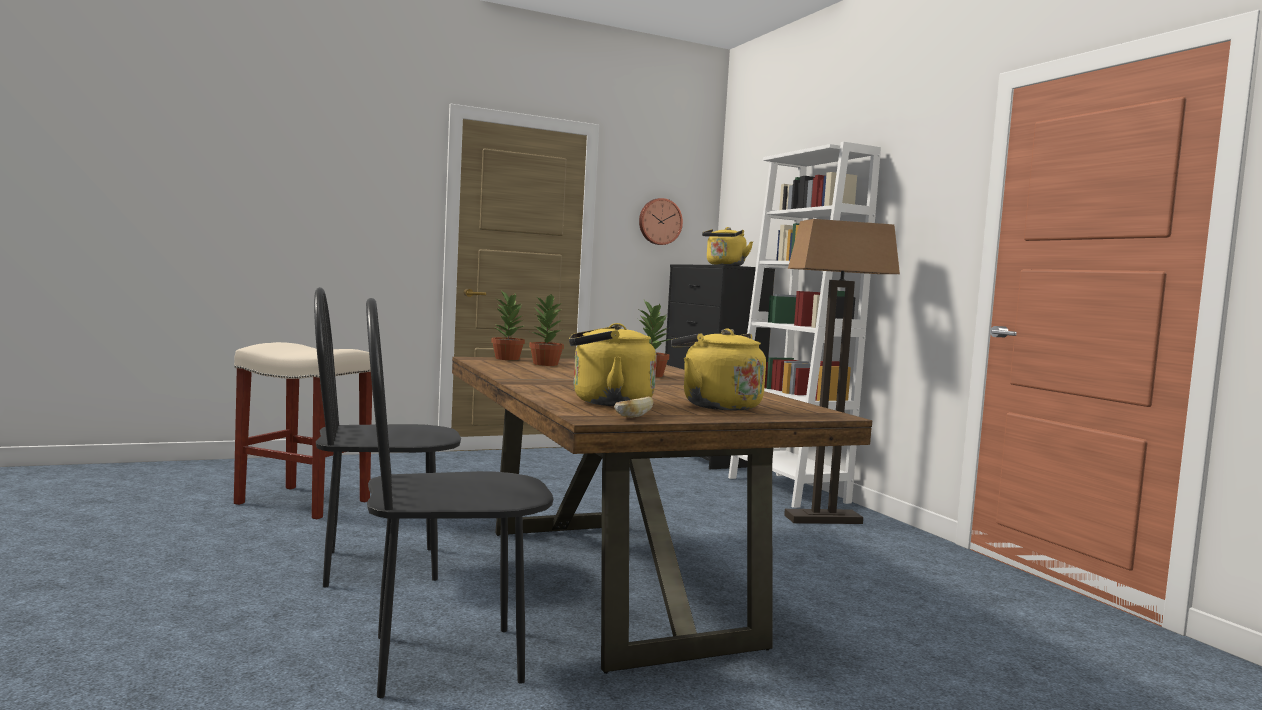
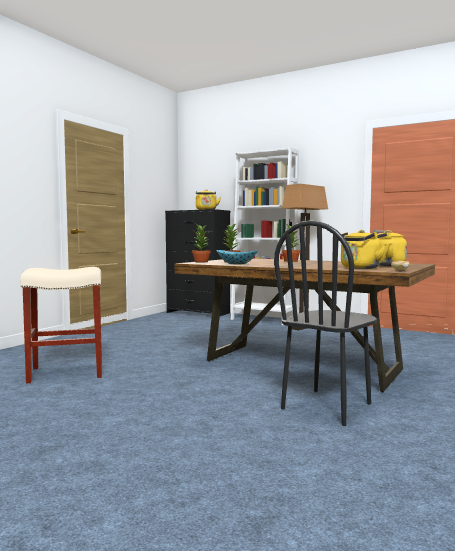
camera: 35 degrees left, 0 degrees up
(381, 566) = (197, 386): black chair -> none
(515, 368) = (237, 264): none -> bowl
(659, 221) = (156, 186): wall clock -> none

